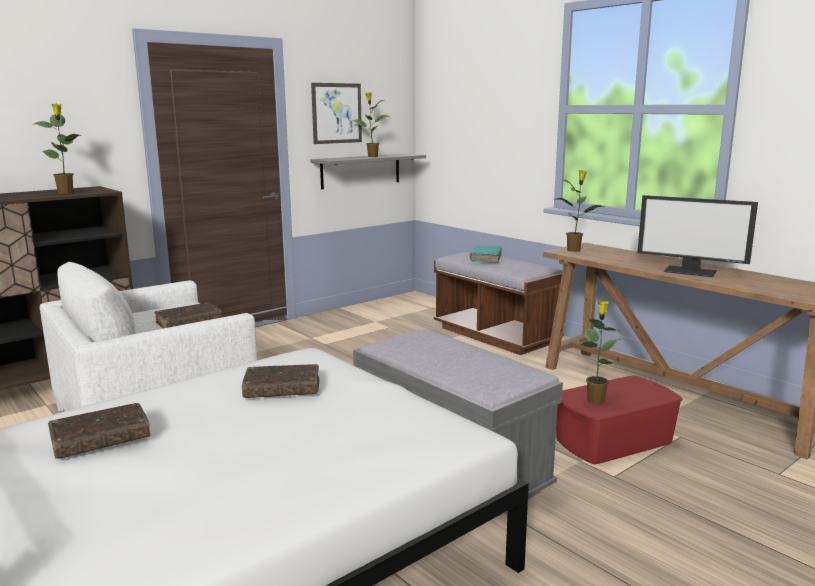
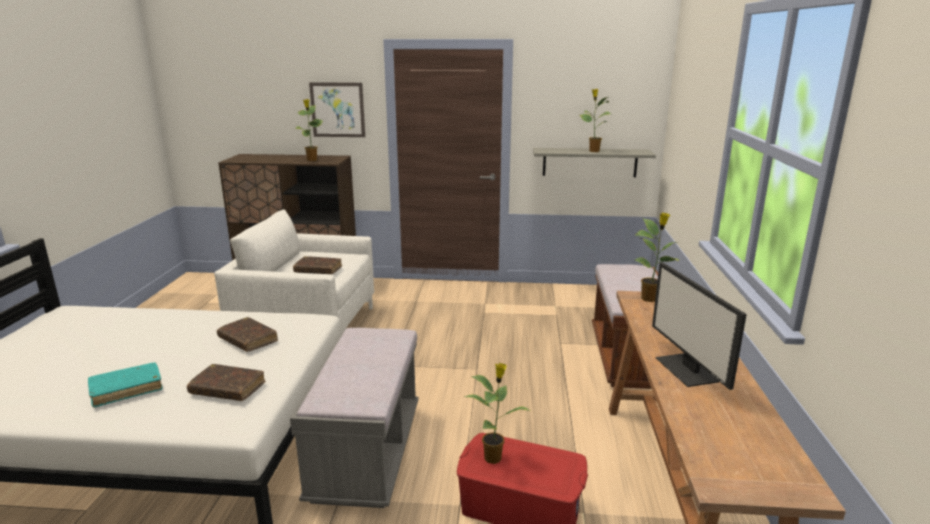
camera: 45 degrees right, 5 degrees up
(101, 440) = (127, 333): brown book -> brown book (227, 389)
(337, 113) = (567, 107): picture -> picture (337, 110)
(486, 258) = (632, 278): turquoise book -> turquoise book (127, 390)

